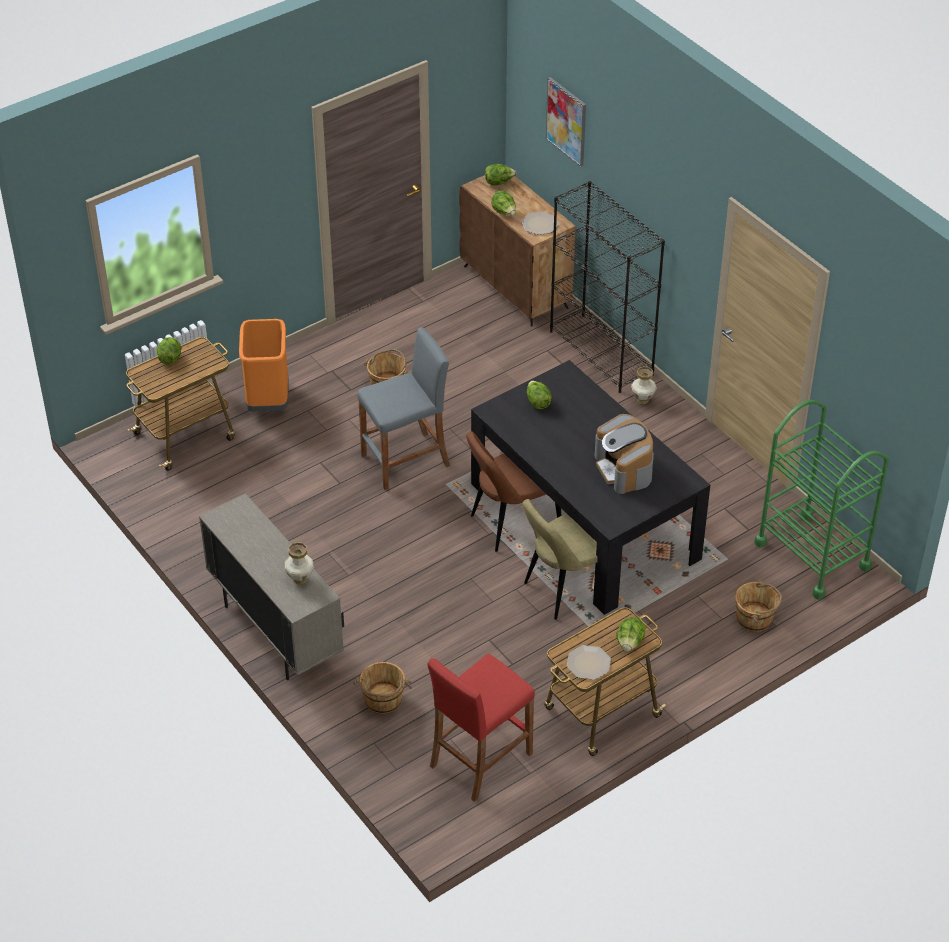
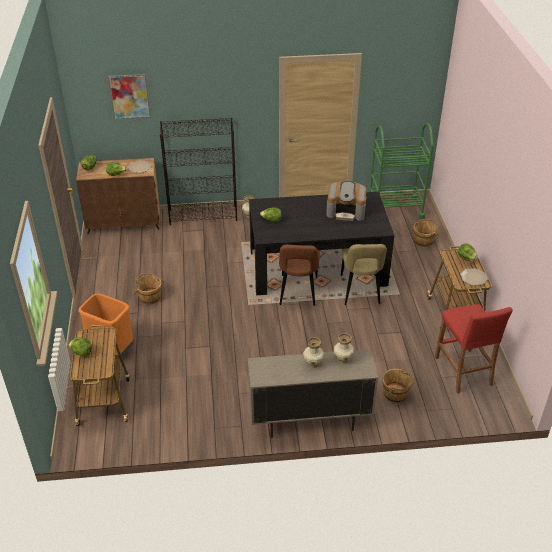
camera: 60 degrees left, 5 degrees down
(274, 554) = (312, 364): none -> vase
(406, 460) = (216, 312): grey stool -> none

